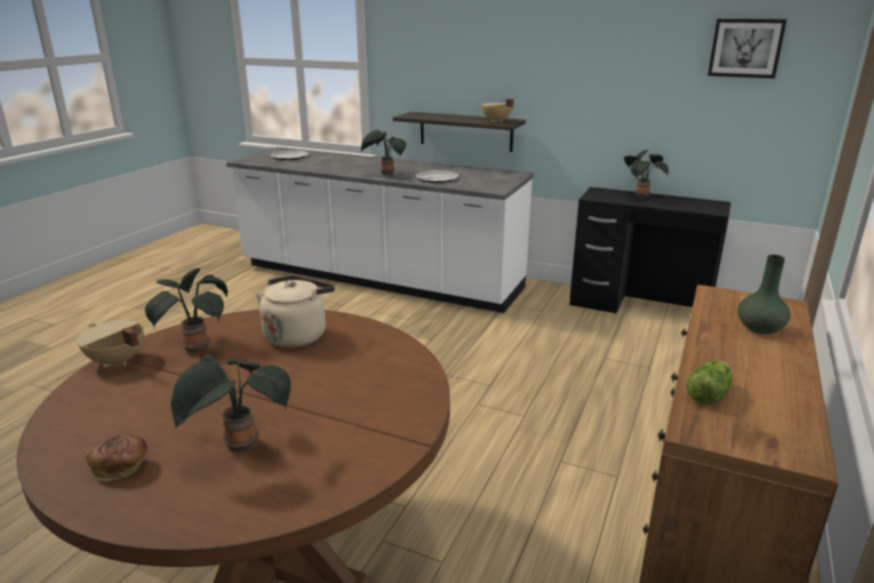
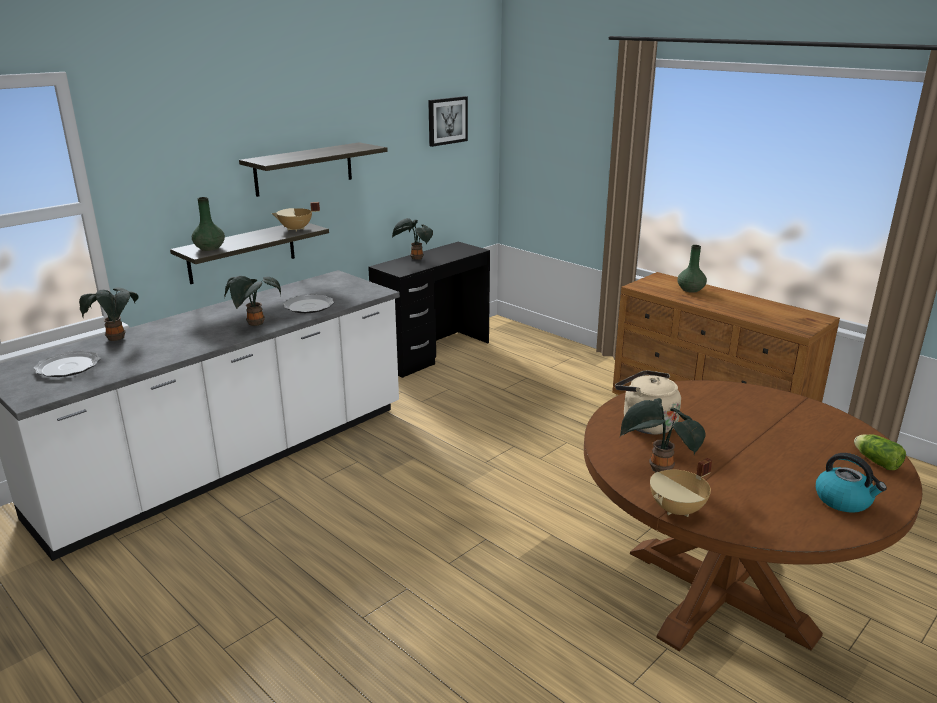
camera: 70 degrees left, 0 degrees up
(121, 467) = (844, 500): bread -> kettle
(239, 447) = (815, 456): potted plant -> potted plant (117, 339)
(421, 115) = (210, 248): none -> green vase
(535, 71) = (304, 169): none -> shelf
(709, 393) = (764, 318): lettuce -> lettuce (875, 461)

